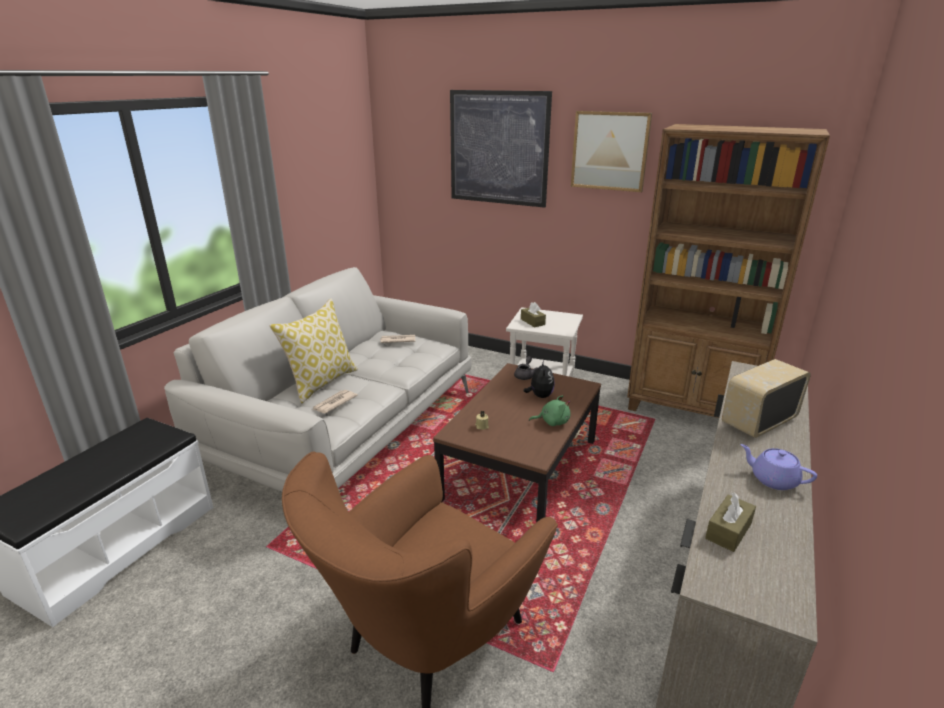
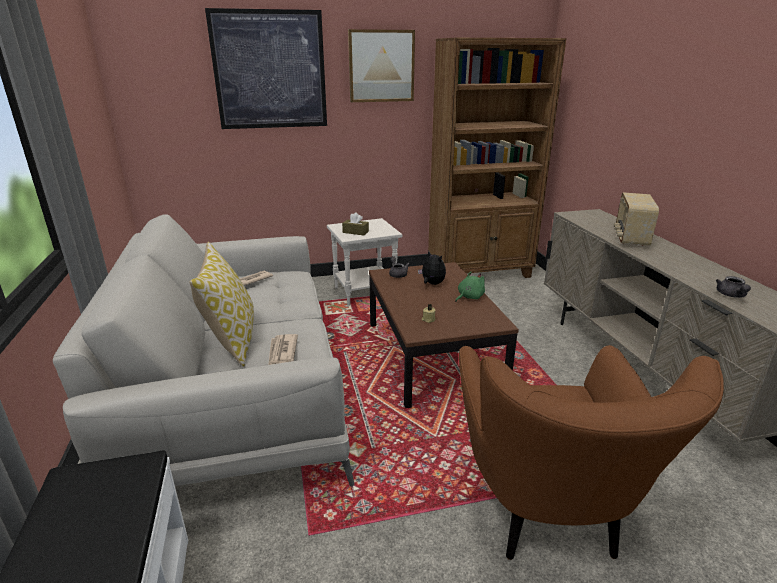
camera: 40 degrees left, 0 degrees up
(728, 531) = (731, 295): brown tissue box -> grey teapot
(773, 479) = (693, 263): purple teapot -> none

